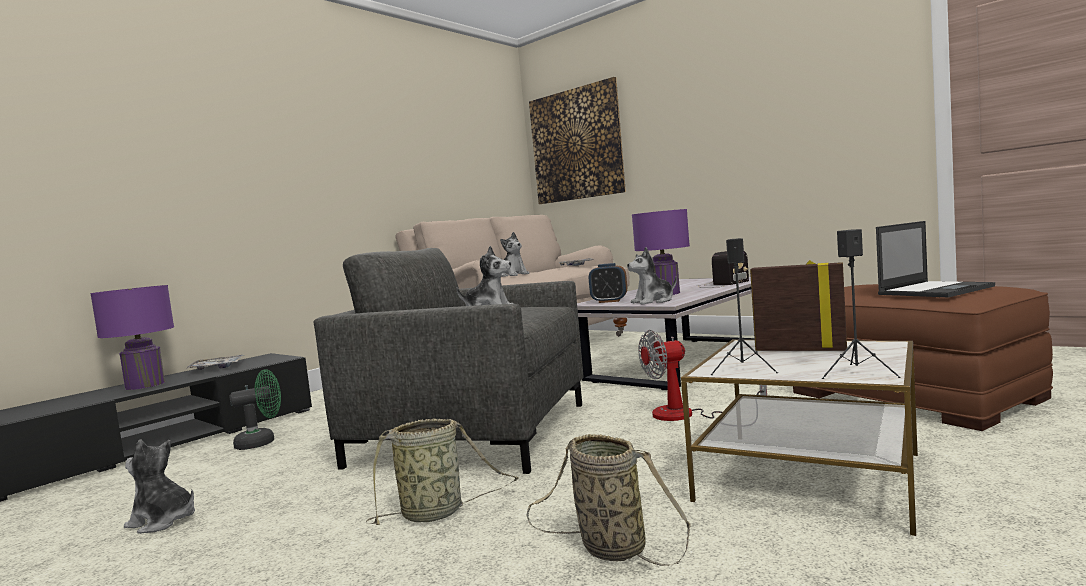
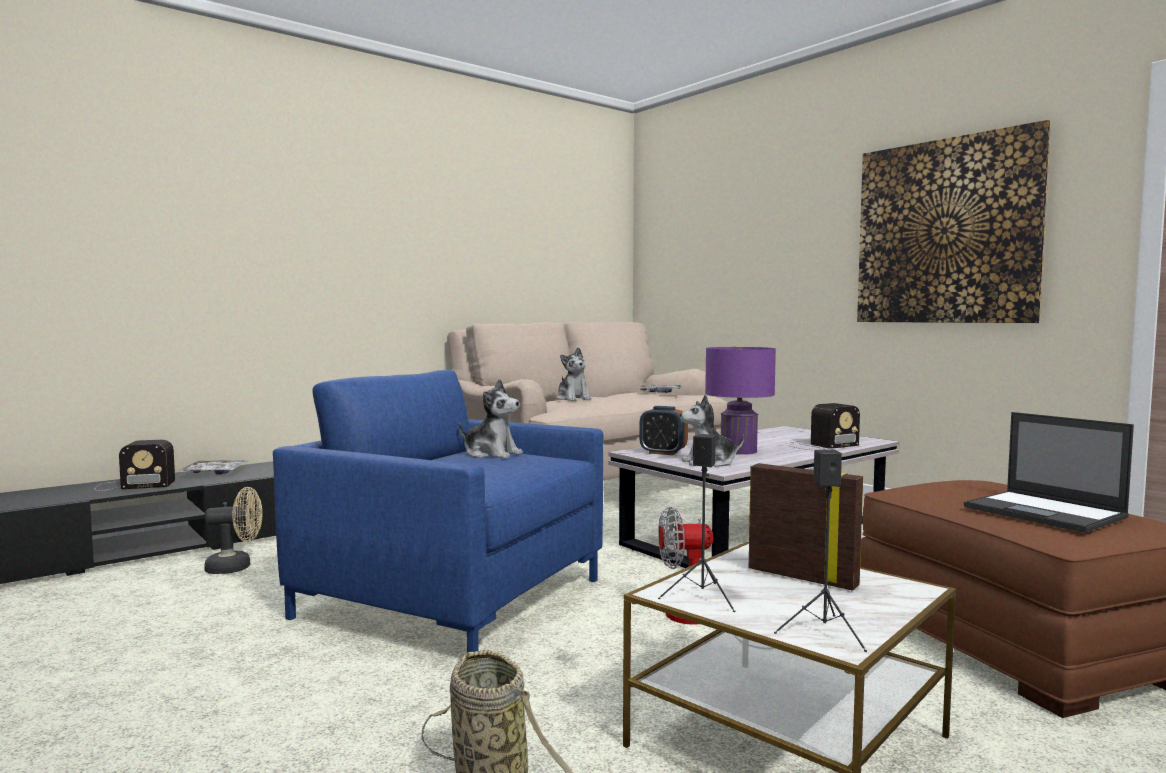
camera: 10 degrees right, 0 degrees up
(145, 385) = (132, 485): purple table lamp -> radio
(163, 521) = (84, 651): plush toy -> none
(262, 442) = (236, 567): green fan -> beige fan
(437, 513) = (344, 700): basket -> none
(474, 433) = (453, 598): grey armchair -> blue armchair
(576, 144) = (687, 239): picture -> picture (946, 231)
(935, 290) = (1045, 512): laptop -> laptop turned 75 degrees clockwise

